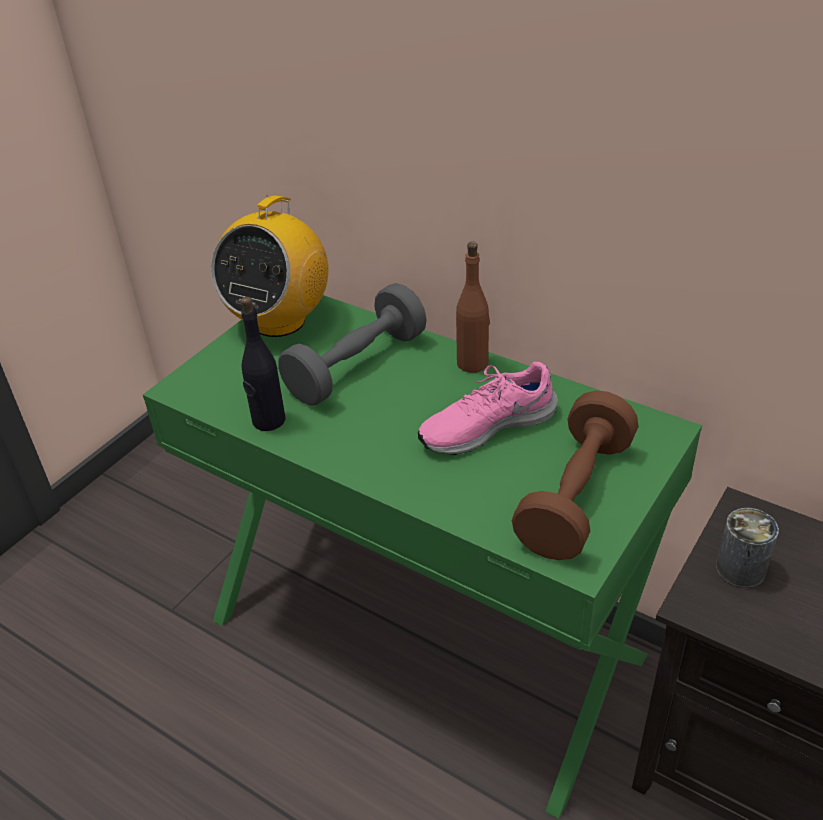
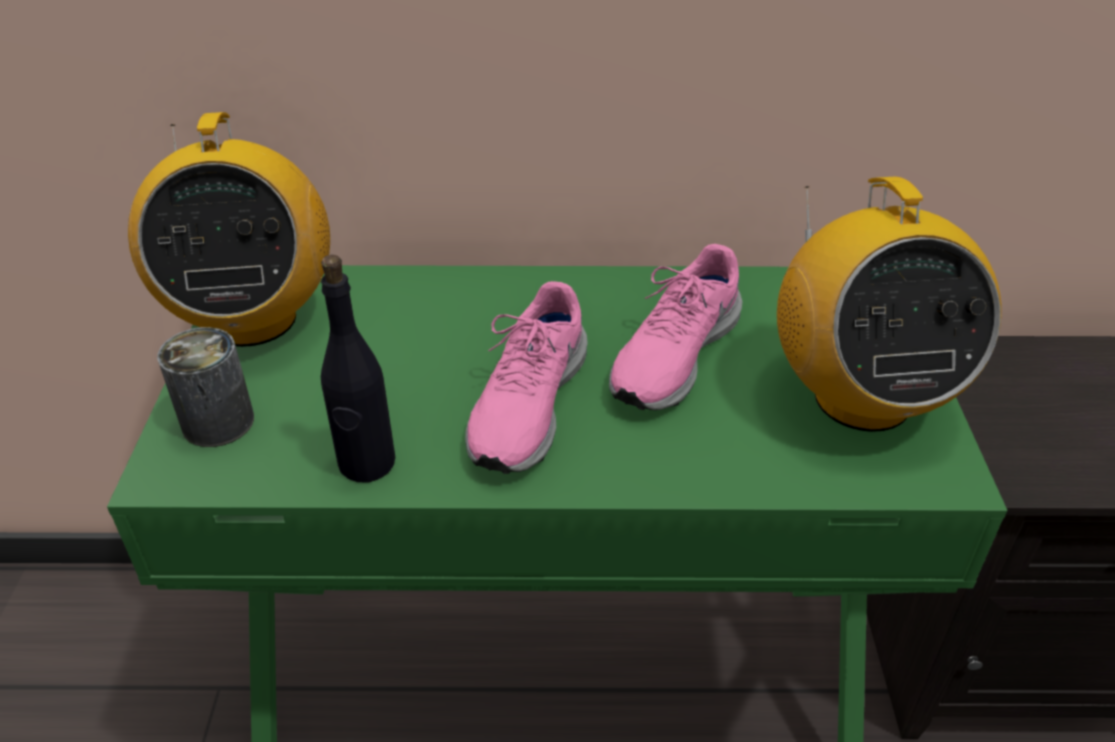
camera: 35 degrees left, 0 degrees up
(357, 366) = (428, 341): grey dumbbell -> none
(375, 422) = (526, 404): none -> pink shoe
(473, 363) = (580, 285): brown bottle -> none
(575, 496) = (860, 398): brown dumbbell -> radio
(740, 569) = (1019, 417): can -> can (218, 422)

